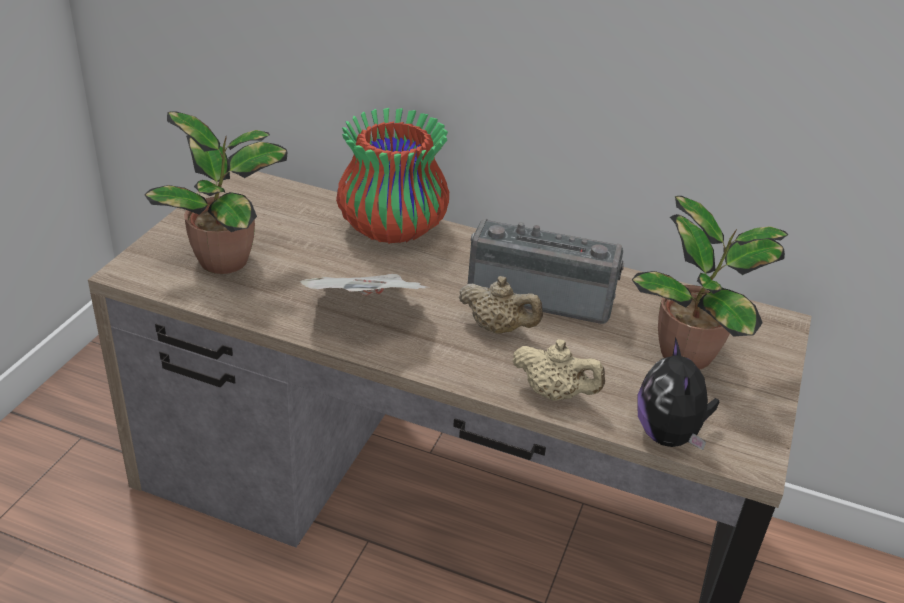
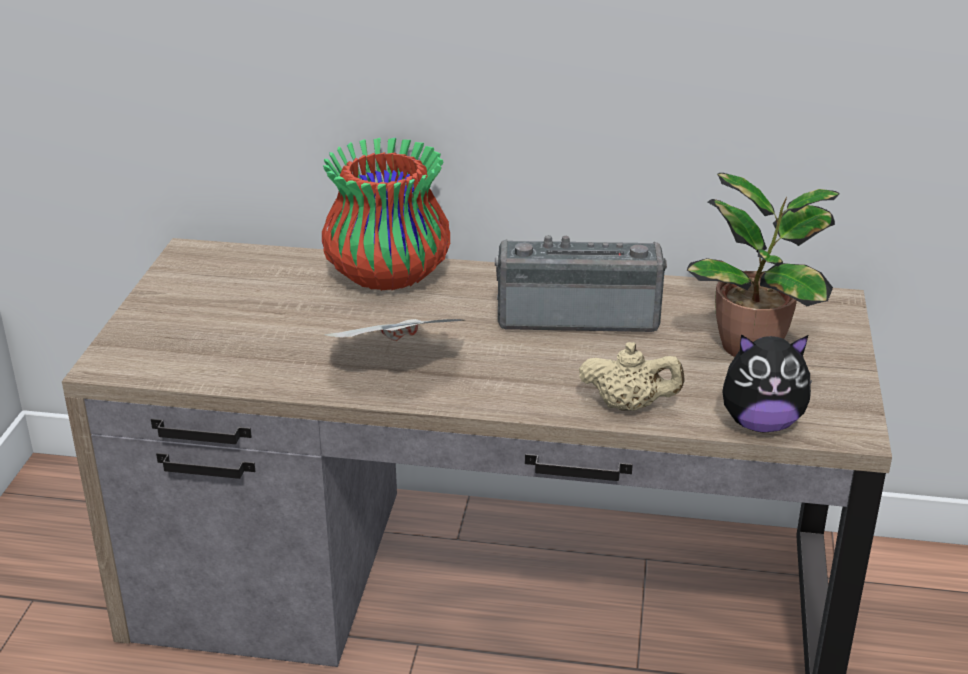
camera: 10 degrees left, 5 degrees down
(227, 260) = (216, 336): potted plant -> none
(498, 328) = (544, 354): beige teapot -> none
(669, 435) = (761, 423): plush toy -> plush toy turned 75 degrees counterclockwise

